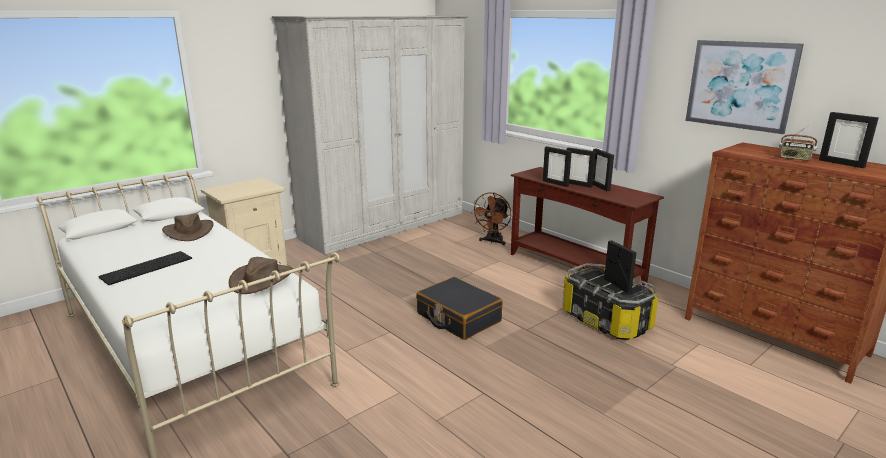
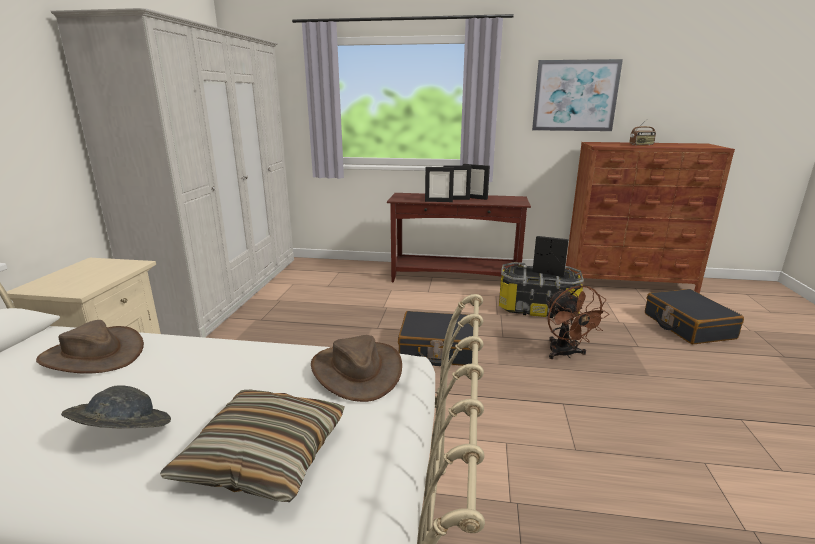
camera: 40 degrees left, 0 degrees up
(147, 267) = (123, 434): keyboard -> grey hat
(168, 295) = (264, 456): none -> pillow
(492, 242) = (360, 276): brown fan -> brown fan (565, 354)
(753, 400) = (687, 326): none -> black suitcase
(841, 163) = (668, 144): picture frame -> none

